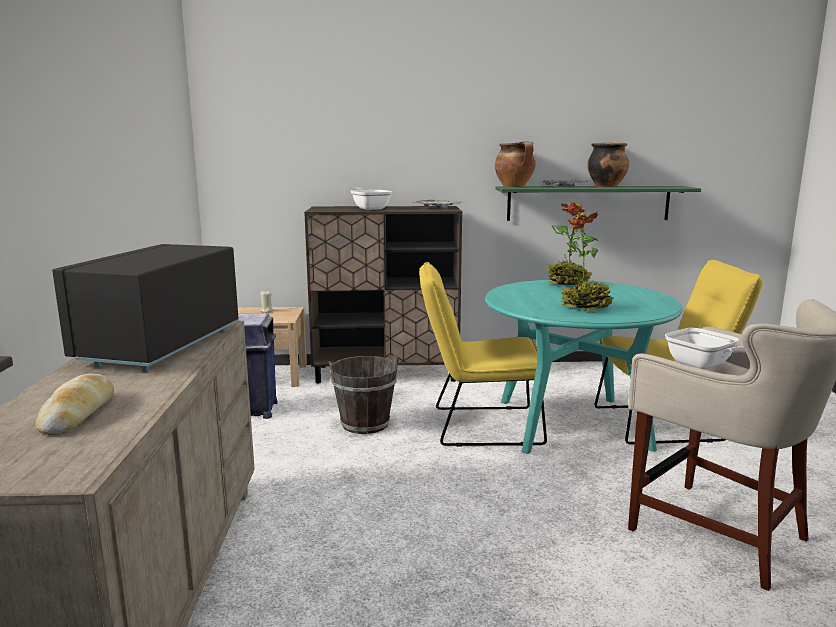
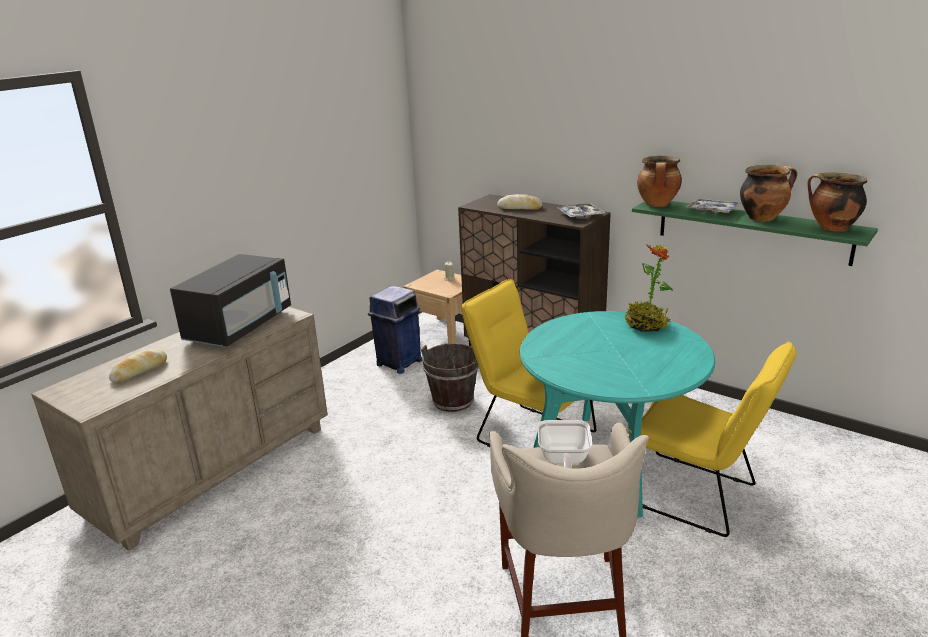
camera: 40 degrees right, 10 degrees up
(160, 345) = (240, 326): black microwave -> black microwave turned 150 degrees clockwise
(369, 208) = (519, 208): frying pan -> bread
(585, 308) = (589, 363): potted plant -> none
(661, 186) = (831, 228): none -> cooking pot

